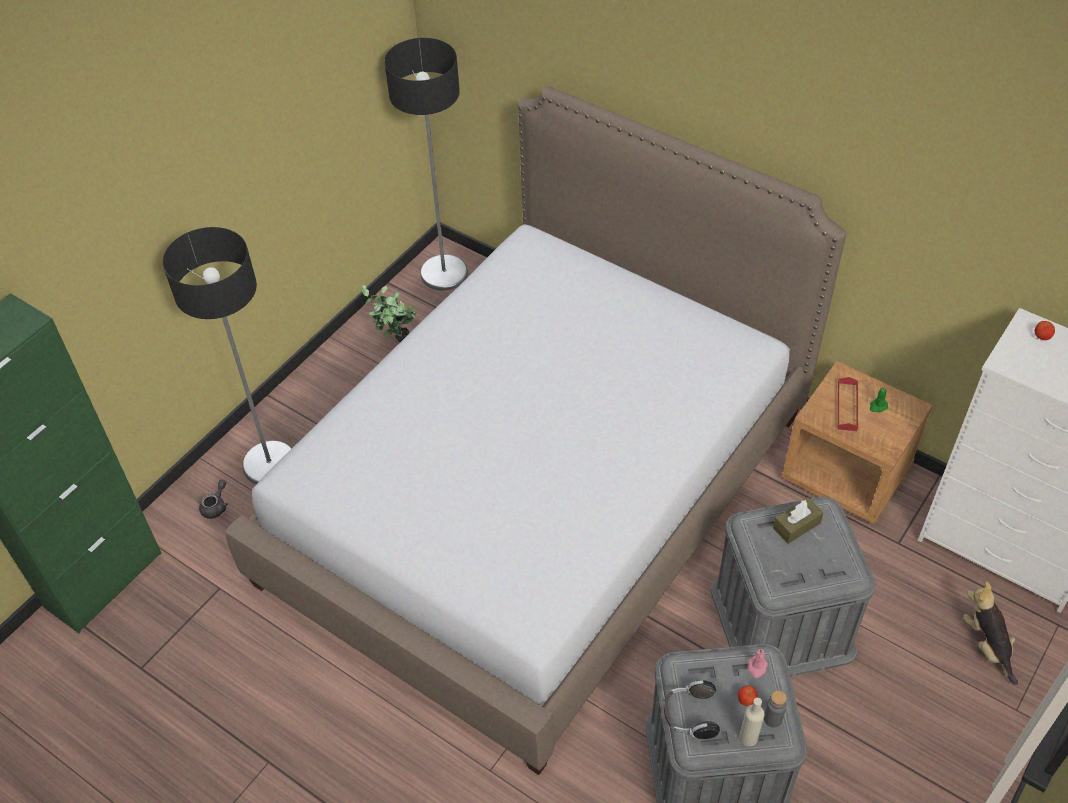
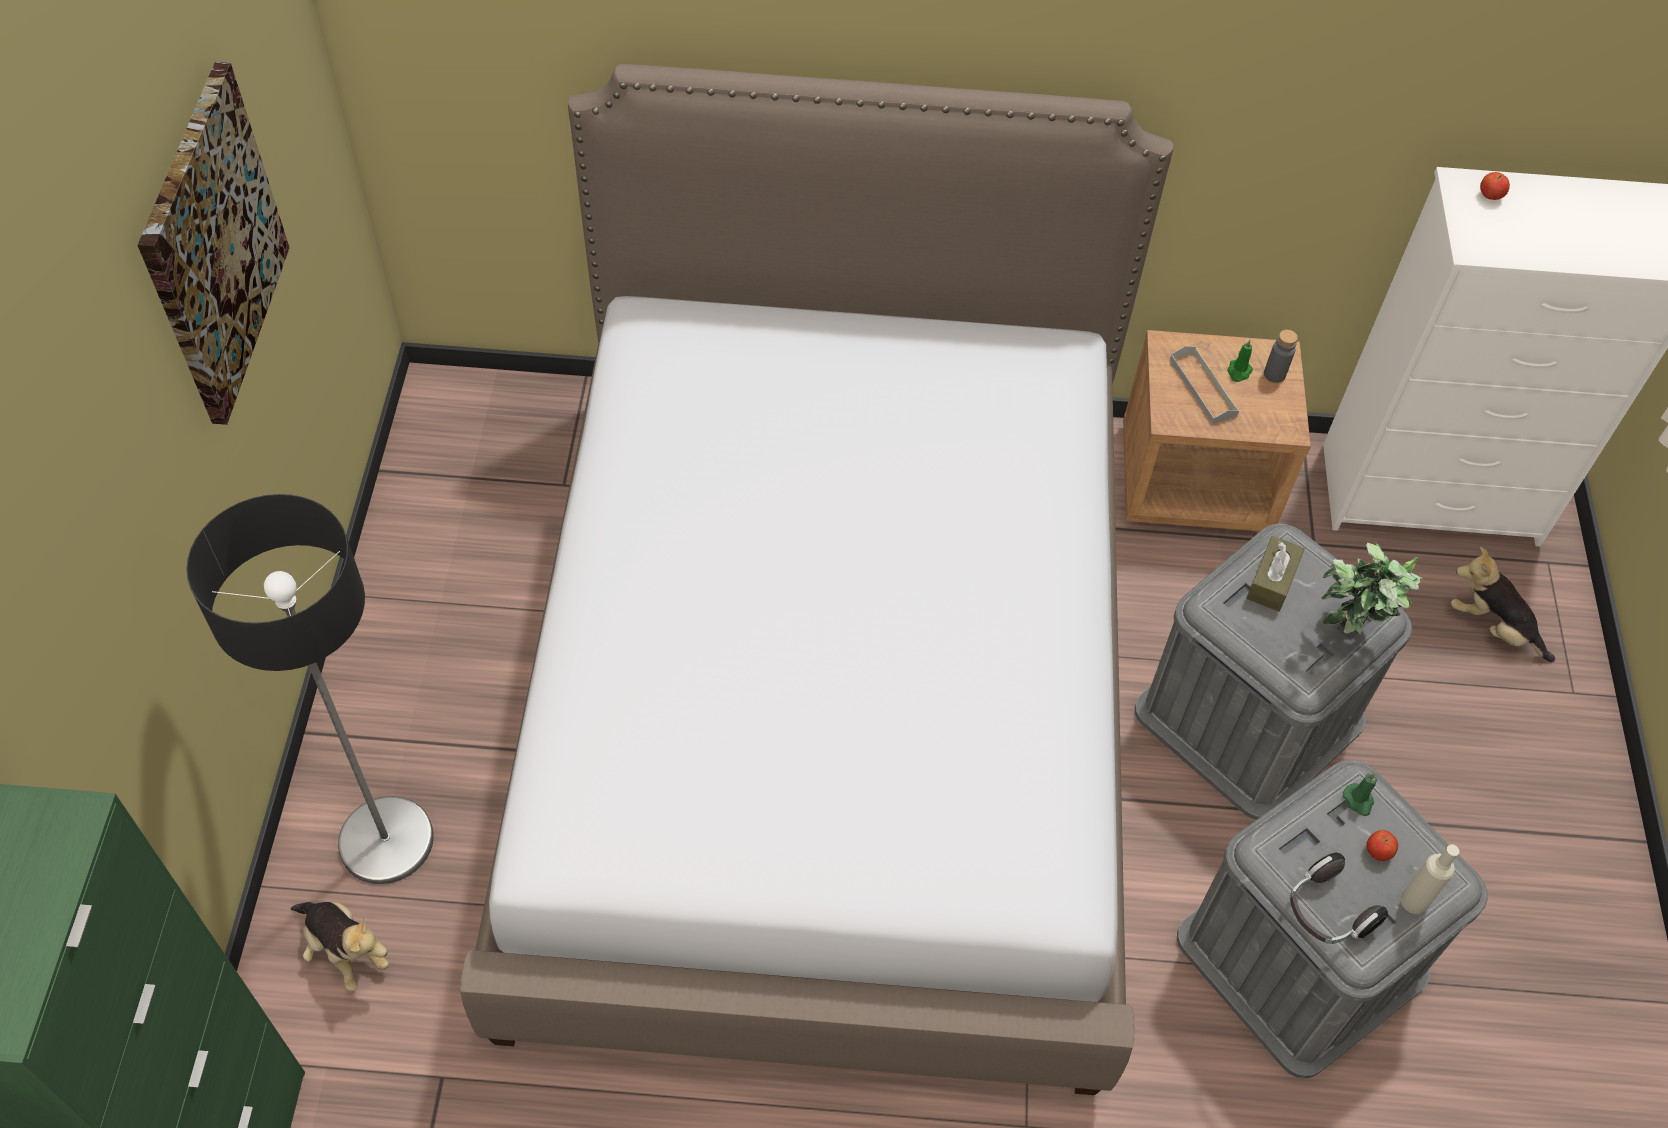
camera: 35 degrees left, 5 degrees up
(216, 506) = (344, 950): grey teapot -> plush toy
(275, 104) = (212, 245): none -> picture
(395, 343) = (457, 561): potted plant -> potted plant (1345, 636)
(444, 273) = (458, 420): floor lamp -> none
(757, 667) = (1358, 800): pink candle -> green candle
(772, 719) = (1424, 860): grey bottle -> grey bottle (1274, 374)
(847, 406) = (1203, 388): red tray -> grey tray

